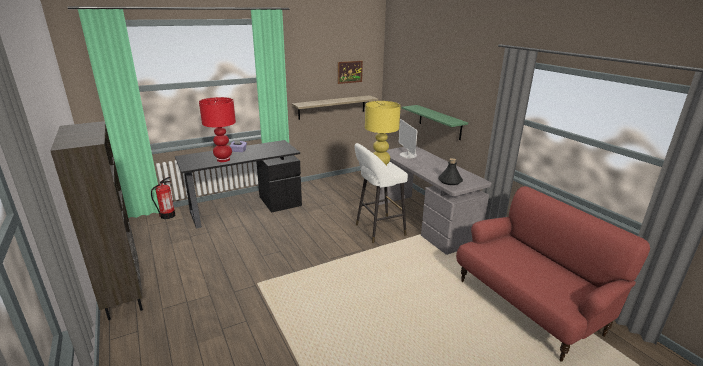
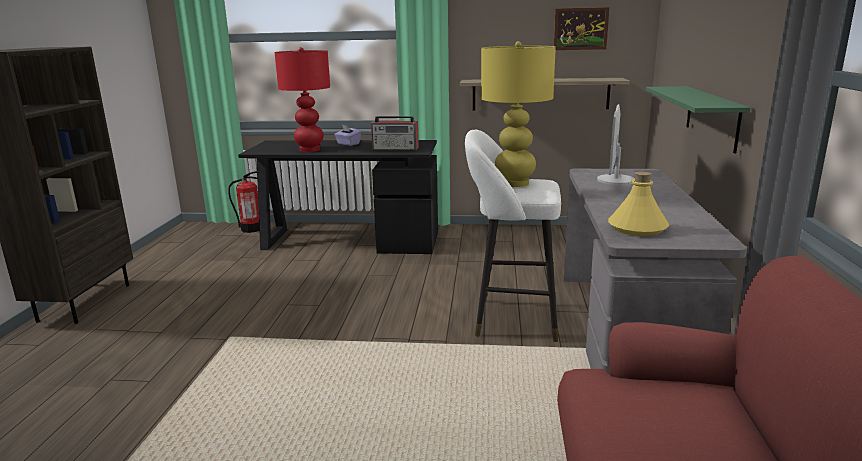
camera: 35 degrees right, 5 degrees down
(274, 150) = (396, 148): none -> radio
(450, 181) = (637, 228): black bottle -> yellow bottle

